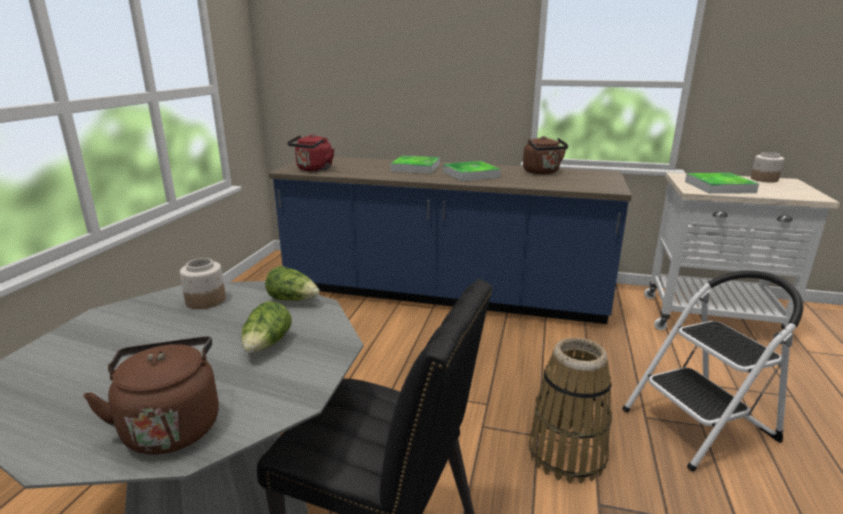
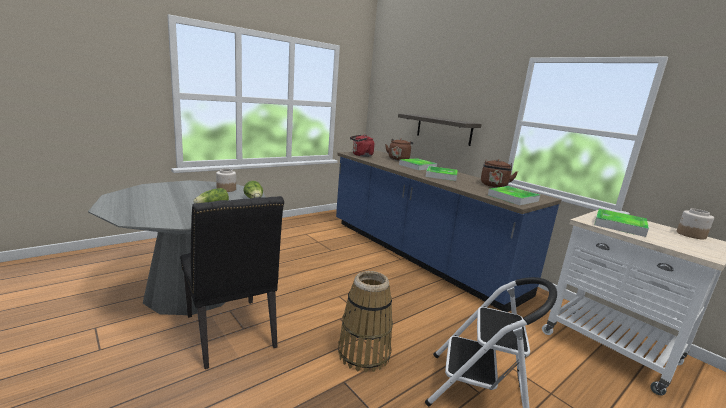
camera: 35 degrees right, 5 degrees down
(172, 426) = (141, 214): brown kettle -> brown kettle (398, 159)
(419, 105) = (443, 129): none -> shelf
(593, 183) = (513, 198): none -> tray

